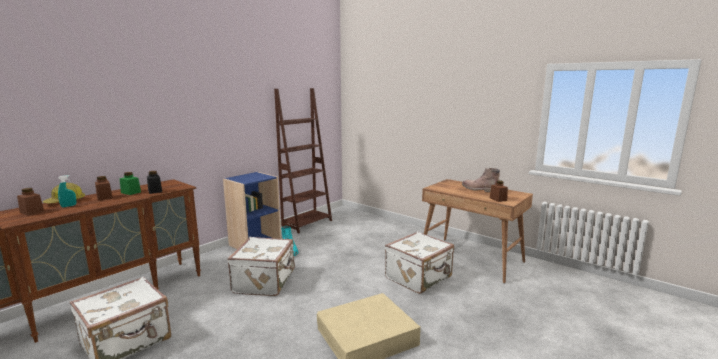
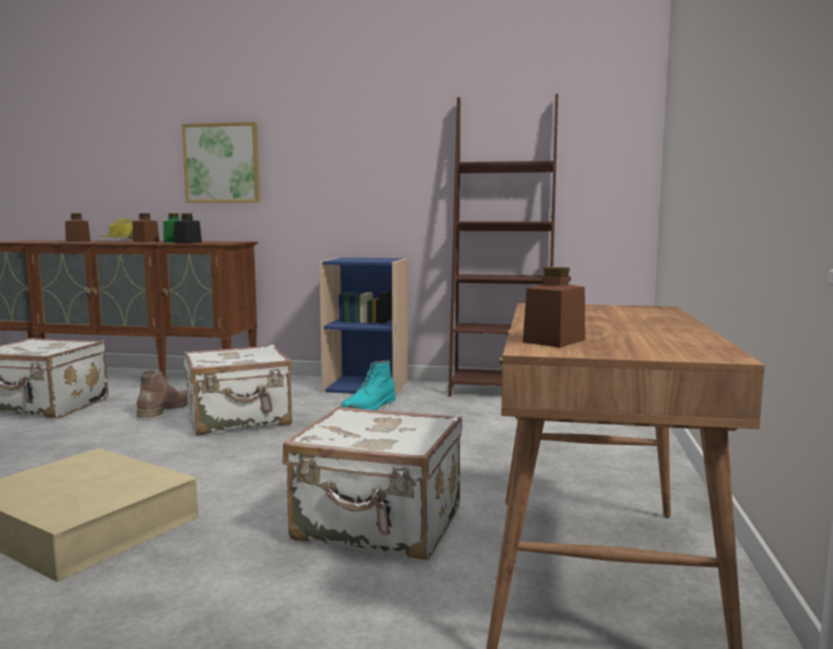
camera: 60 degrees right, 5 degrees down
(69, 206) = (104, 241): turquoise spray bottle -> none
(139, 130) = (222, 163): none -> picture
(479, 189) = (630, 326): brown boot -> brown boot (165, 409)

